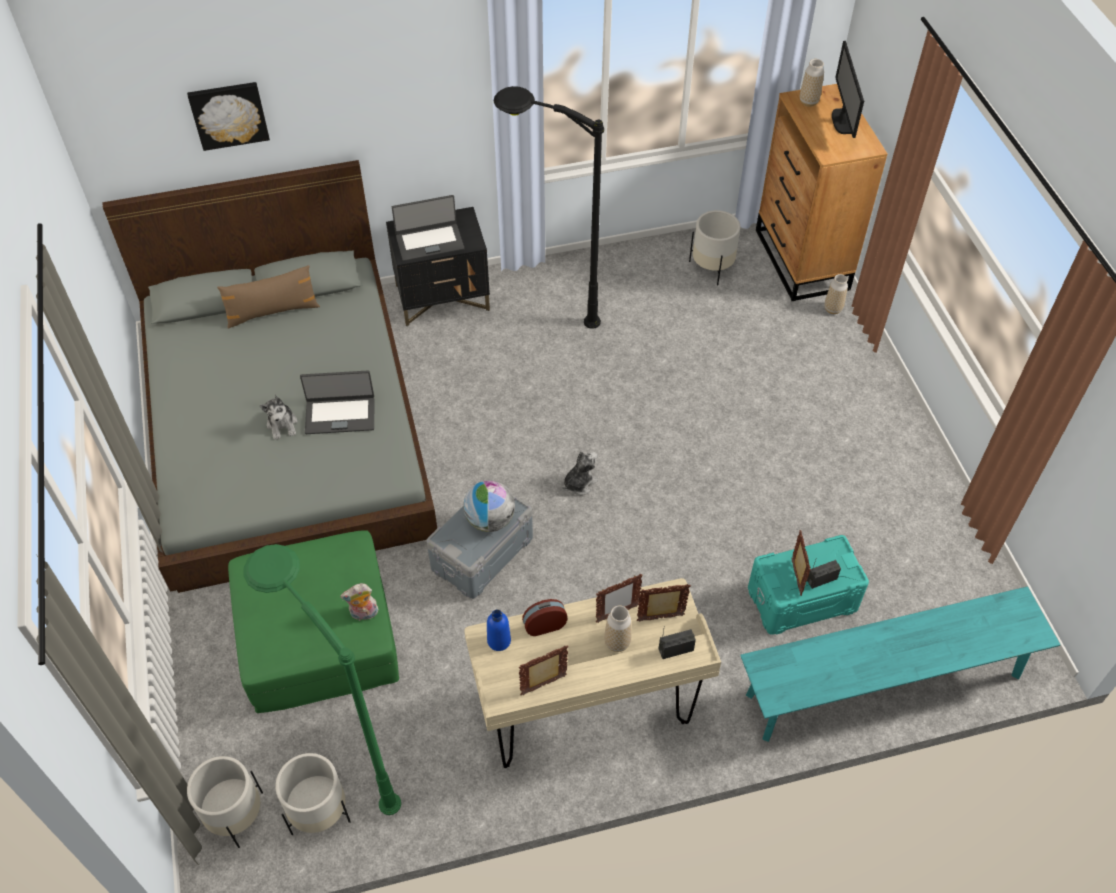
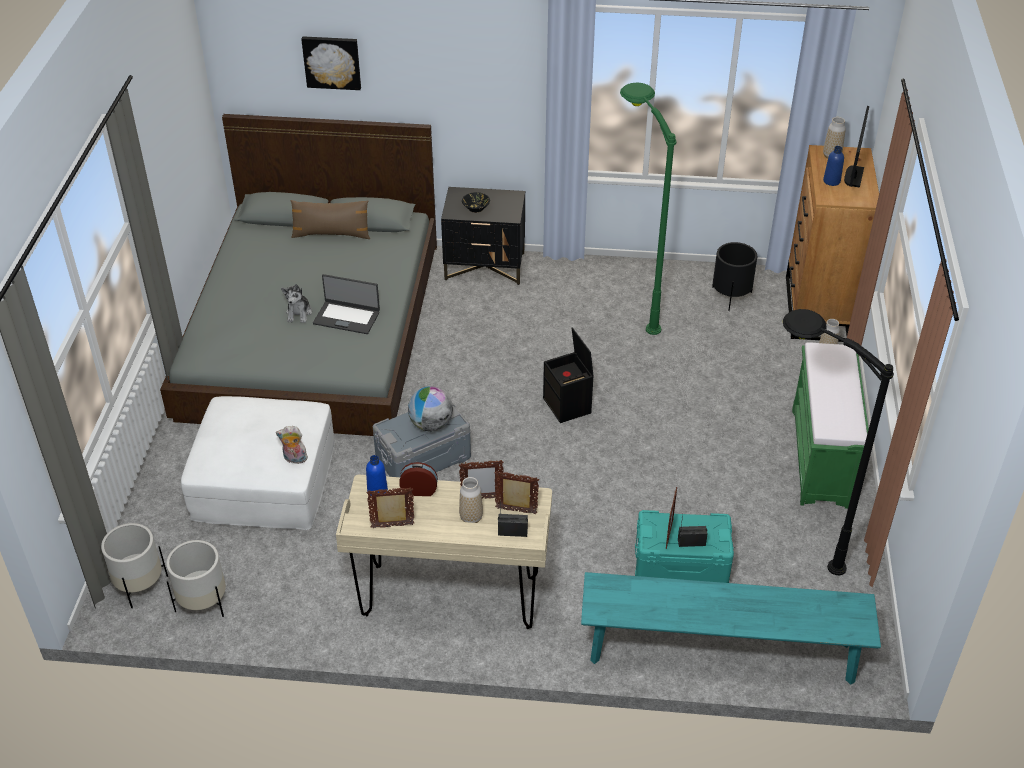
camera: 20 degrees right, 10 degrees down
(319, 635) = (265, 480): green ottoman -> white ottoman
(348, 754) = (245, 570): green floor lamp -> green floor lamp (631, 301)
(429, 242) = (476, 208): laptop -> black bowl
(541, 310) = (563, 294): black floor lamp -> black floor lamp (784, 540)
(579, 483) = (530, 429): plush toy -> none
(606, 444) = (568, 406): none -> black storage box
(712, 268) = (730, 296): white planter -> black planter
(823, 133) = (831, 181): none -> blue bottle
(880, 431) = (821, 458): none -> green bench

